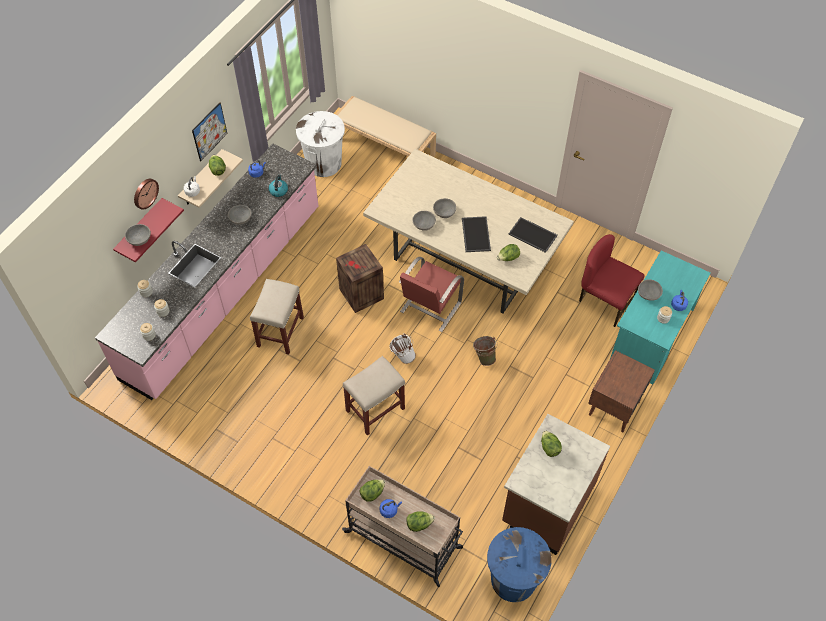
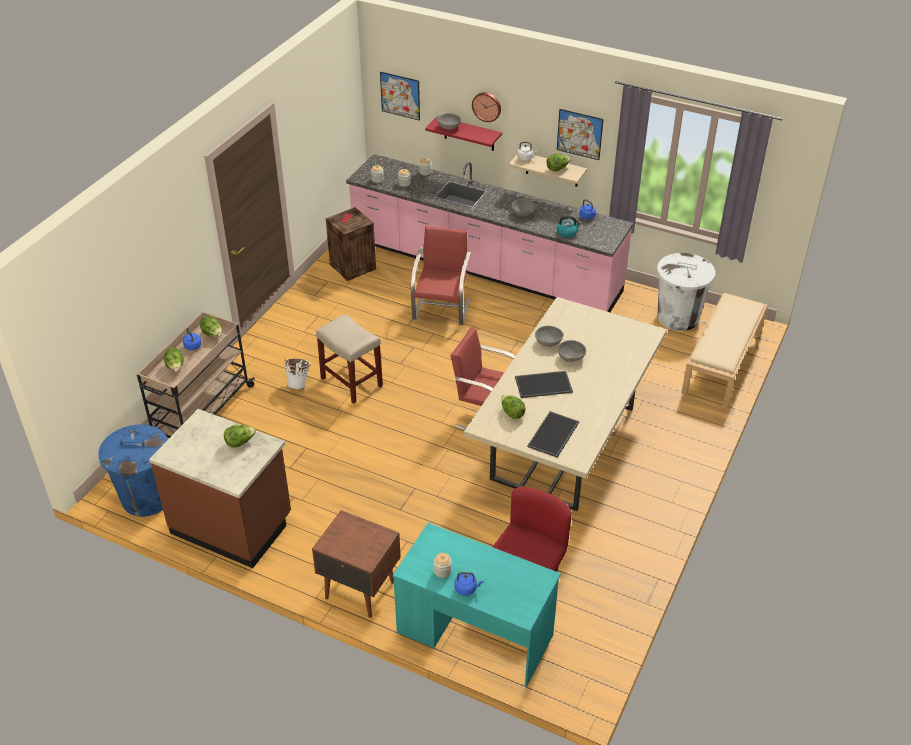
camera: 85 degrees right, 15 degrees down
(78, 272) = (400, 95): none -> picture
(280, 331) = (442, 308): beige stool -> red chair
(361, 295) = (497, 361): crate -> crate (352, 266)
(402, 356) = (419, 398): white bucket -> white bucket (299, 384)
(484, 357) = (425, 465): green bucket -> none
(648, 294) = (480, 556): grey bowl -> none

